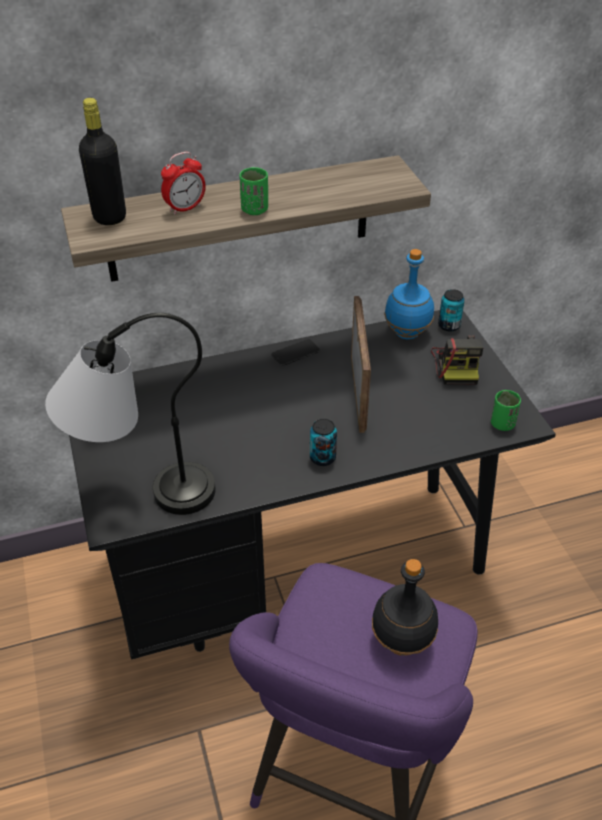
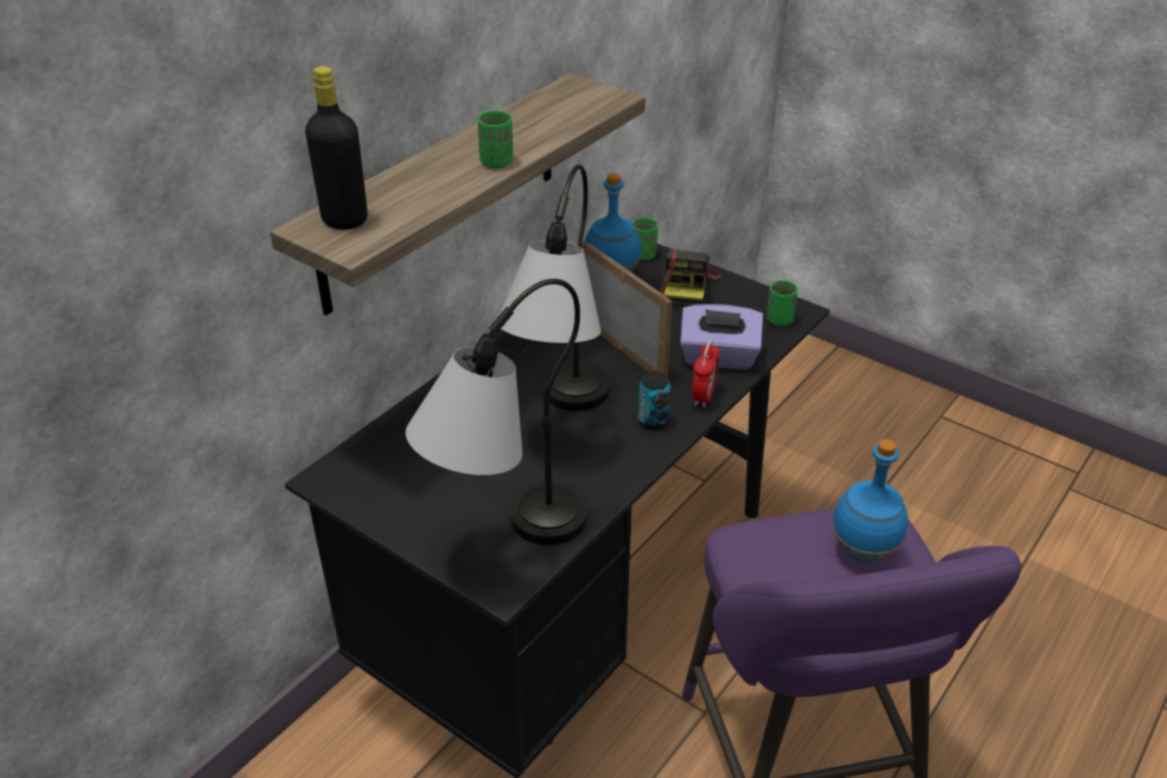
camera: 35 degrees left, 5 degrees down
(185, 208) = (419, 184): alarm clock -> alarm clock (703, 397)
(262, 424) = (560, 418): none -> table lamp
(401, 642) = (863, 552): black bottle -> blue bottle
(422, 432) = (718, 357): none -> purple tissue box
(449, 325) = (643, 255): can -> green cup
(457, 365) = (687, 286): camera -> camera turned 45 degrees clockwise

